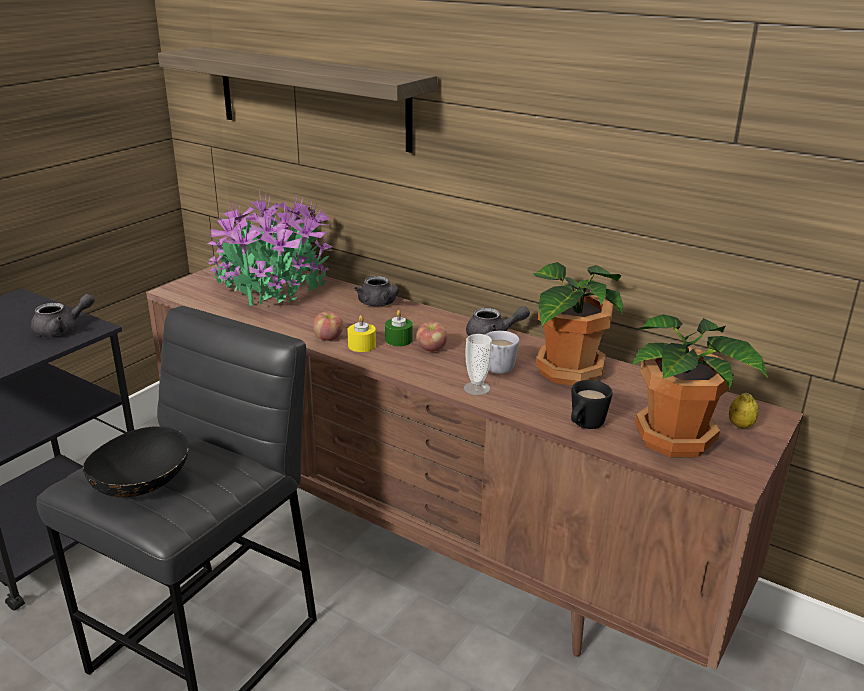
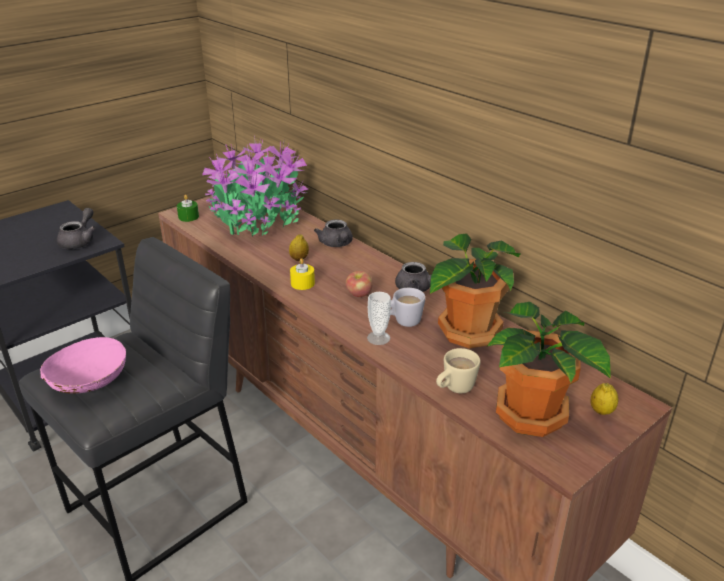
camera: 15 degrees right, 5 degrees up
(62, 329) = (80, 241): grey teapot -> grey teapot turned 60 degrees counterclockwise
(142, 486) = (90, 385): black bowl -> pink bowl
(312, 97) = (297, 58): shelf -> none
(328, 338) = (279, 273): apple -> none
(344, 322) = (299, 259): none -> lemon
(398, 340) = (336, 281): green candle -> green candle (188, 217)
(584, 426) = (454, 389): black mug -> beige mug

